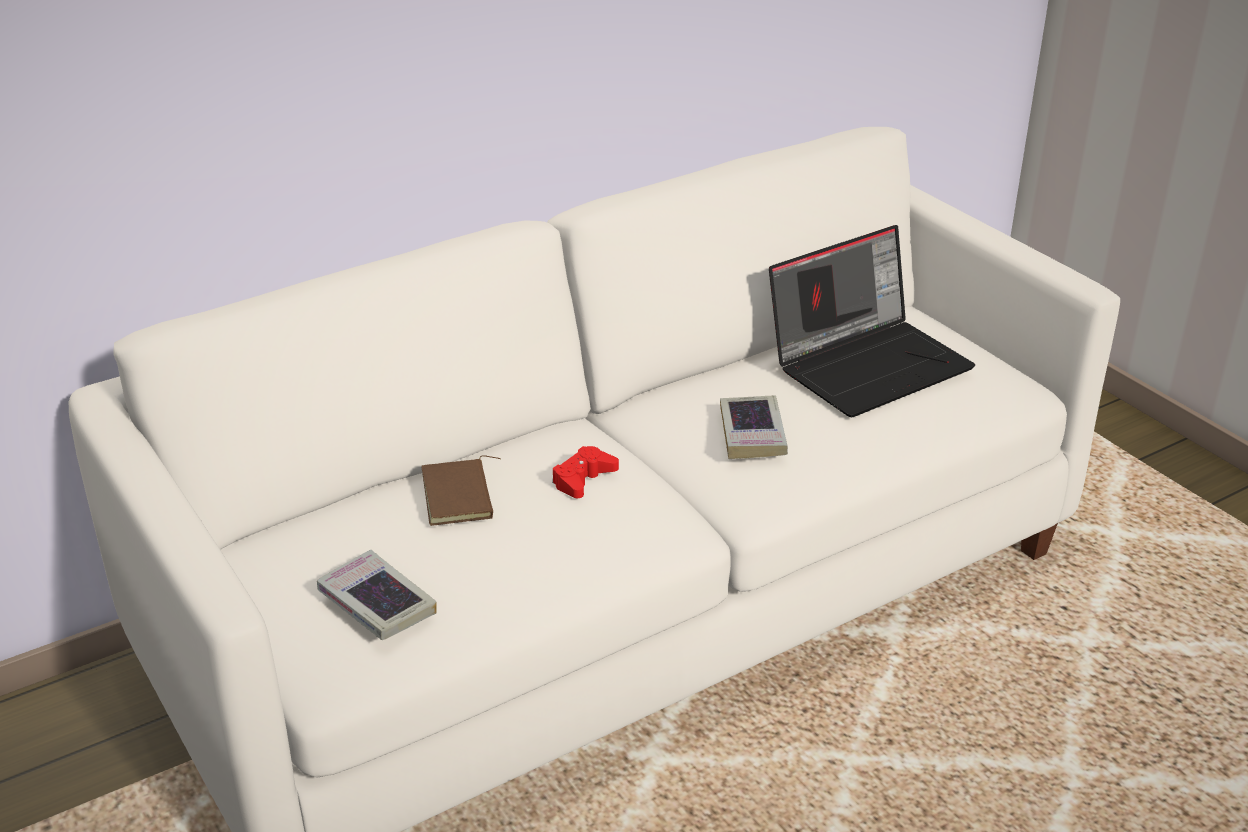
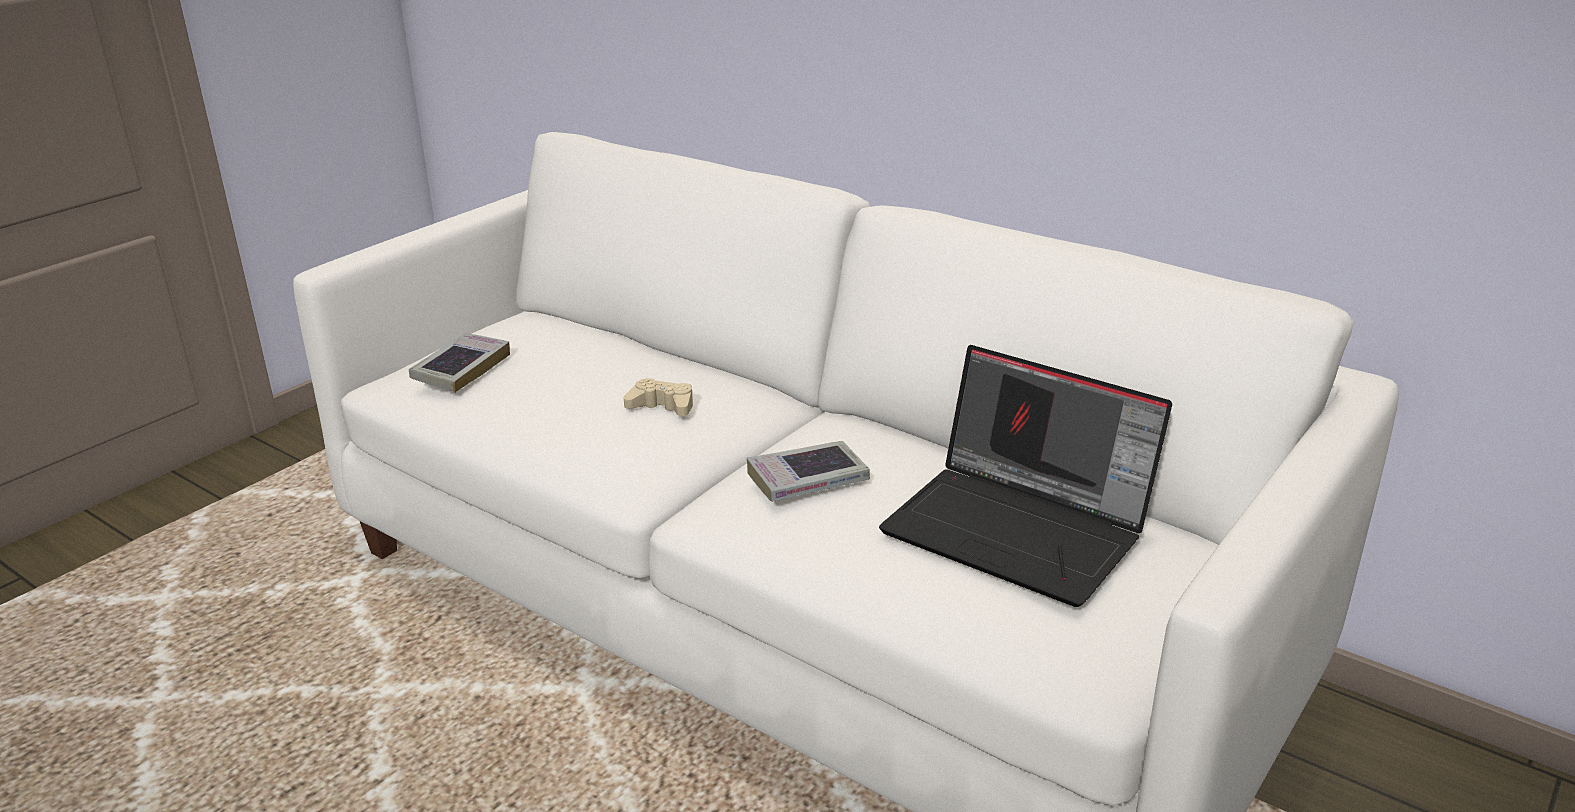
camera: 70 degrees right, 5 degrees down
(460, 497) = (609, 363): brown book -> none
(583, 479) = (662, 406): red game controller -> beige game controller

